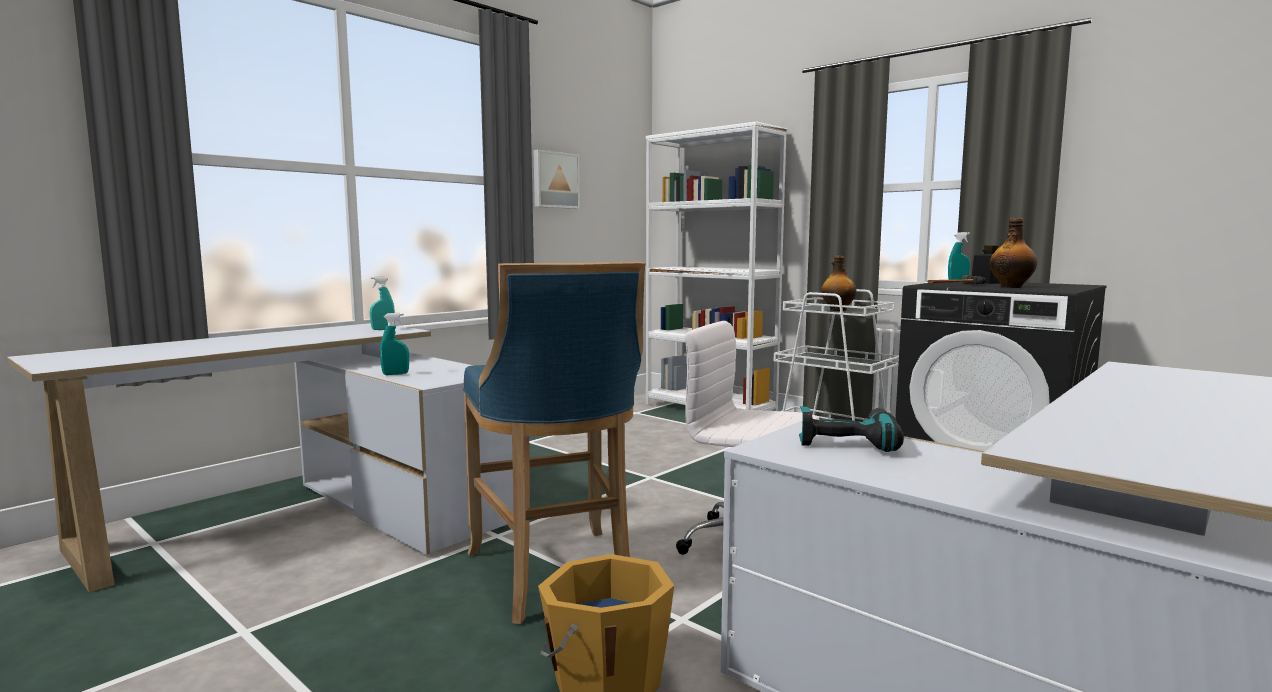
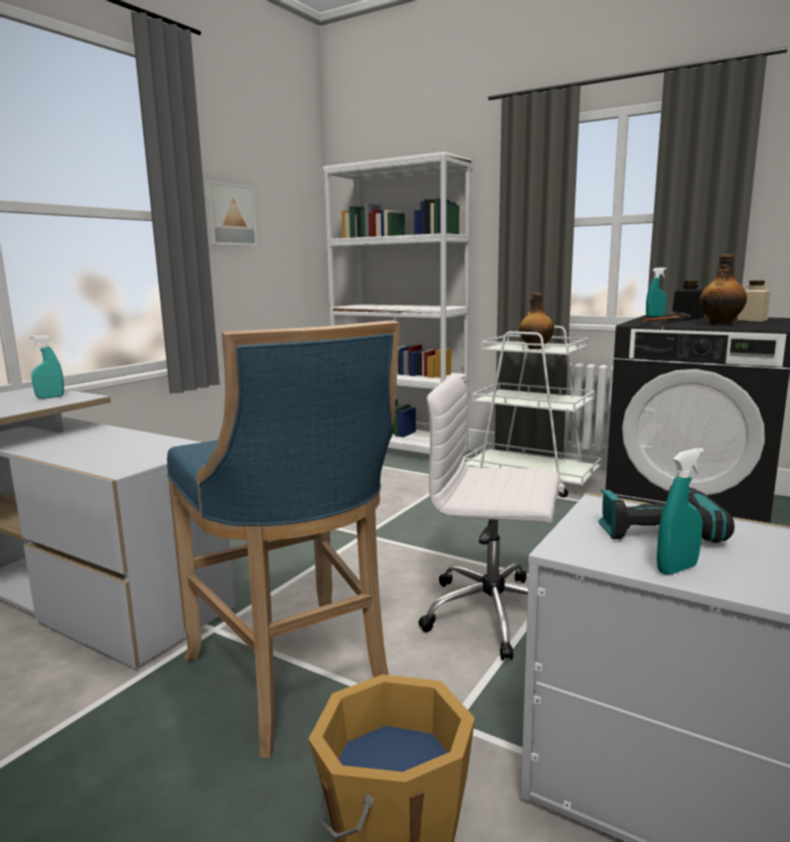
camera: 10 degrees left, 5 degrees up
(395, 374) = (75, 456): turquoise spray bottle -> turquoise spray bottle (676, 569)
(1053, 285) = (752, 320): none -> beige jar

